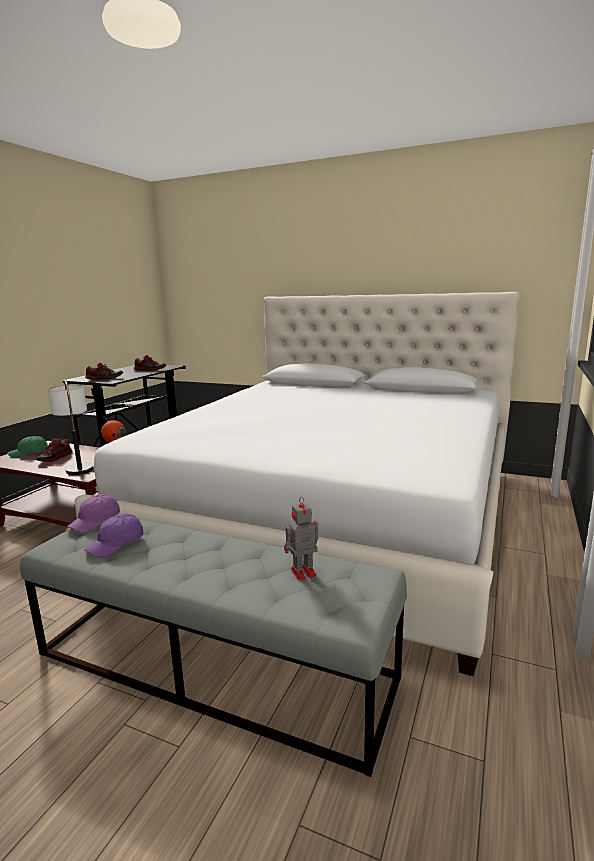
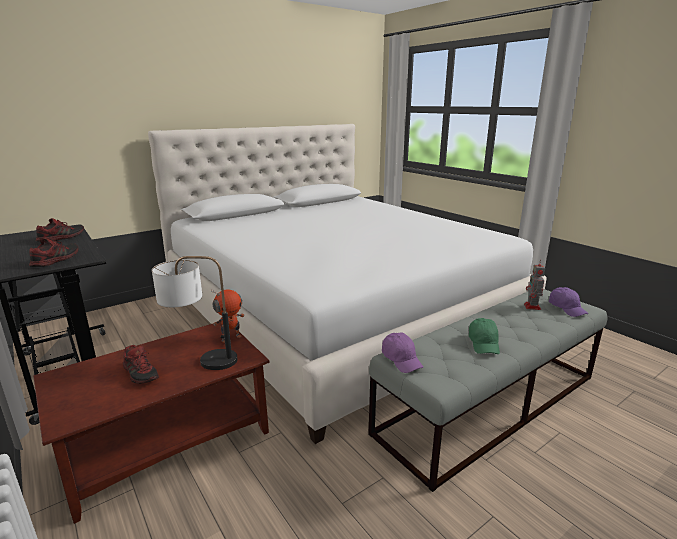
camera: 60 degrees left, 5 degrees up
(29, 453) = (80, 392): green cap -> green cap (484, 343)
(116, 545) = (456, 355): purple cap -> purple cap (567, 308)

